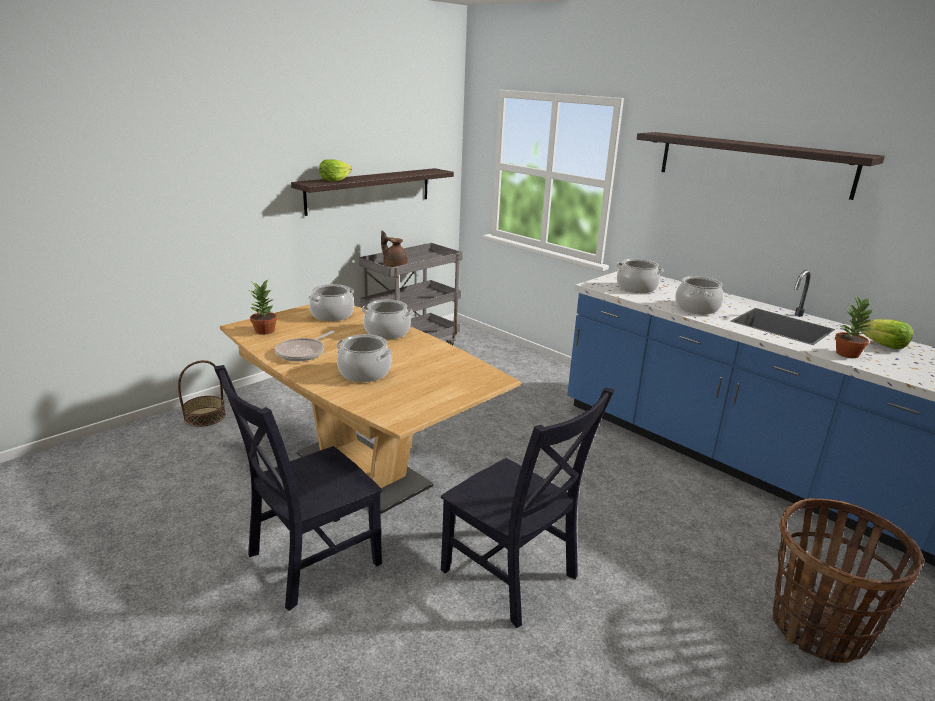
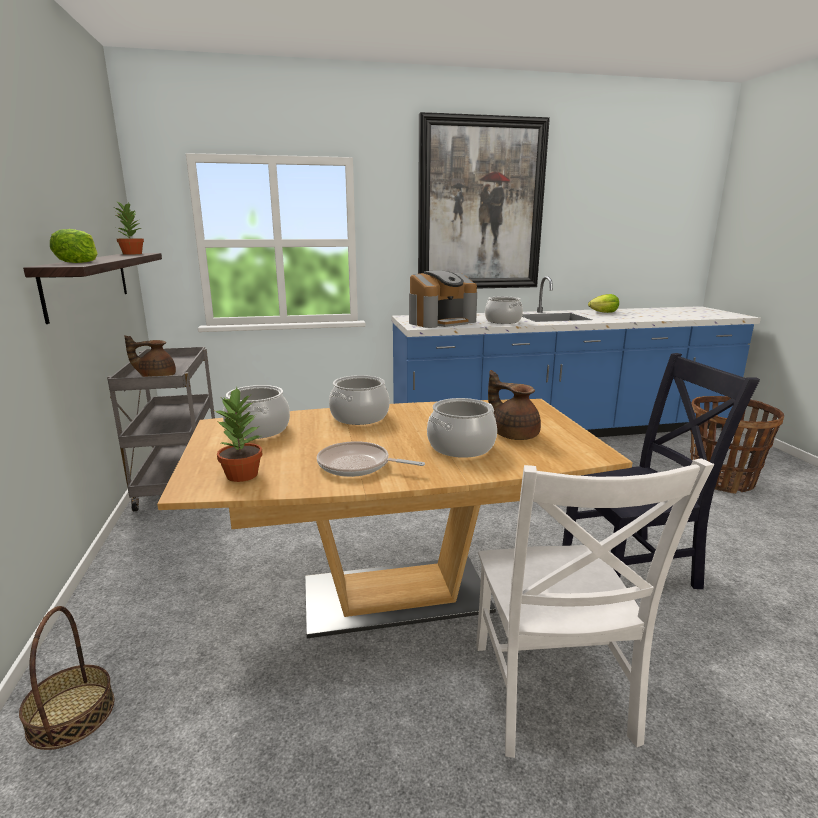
camera: 55 degrees left, 5 degrees down
(303, 352) = (358, 465): frying pan -> frying pan turned 135 degrees clockwise
(308, 561) = (551, 697): black chair -> white chair
(410, 385) = (514, 434): none -> brown teapot
(636, 288) = (441, 322): cooking pot -> coffee machine
(752, 163) = (480, 206): shelf -> picture
(847, 353) = (612, 318): potted plant -> potted plant (132, 254)

